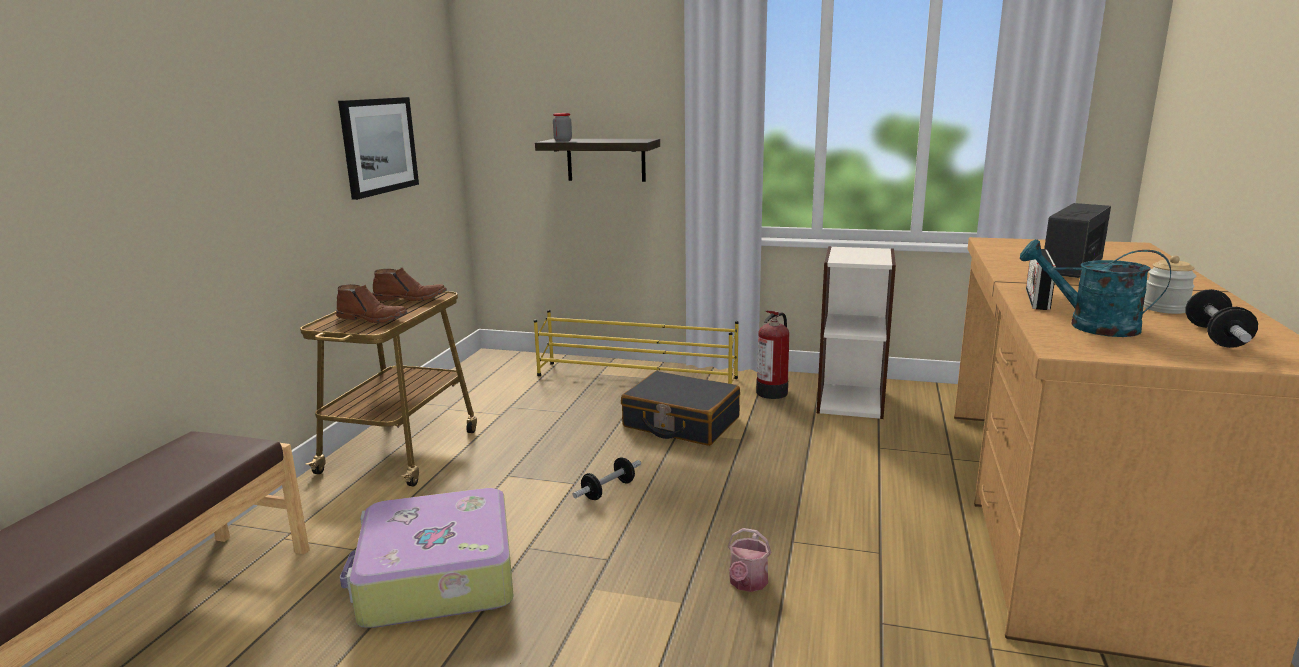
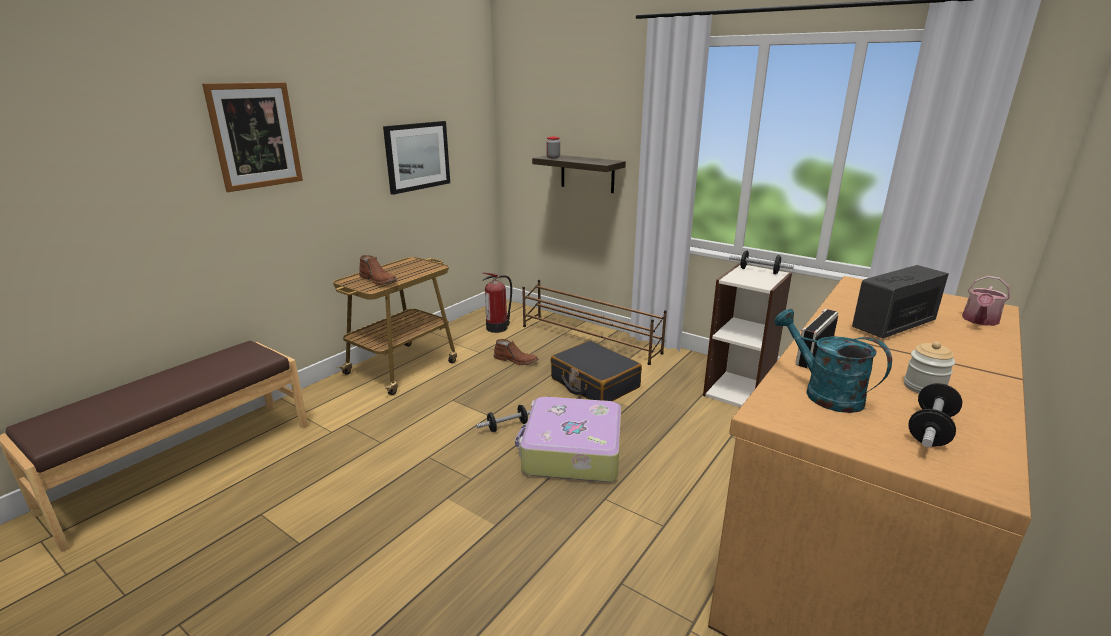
camera: 20 degrees right, 5 degrees up
(183, 106) = (255, 136): none -> picture
(410, 298) = (416, 267): brown boot -> brown boot (516, 360)
(436, 577) = (362, 463): suitcase -> suitcase (571, 452)
(637, 377) = (590, 339): yellow shoe rack -> brown shoe rack
(747, 583) = (548, 523): watering can -> watering can (979, 321)
(773, 392) = (682, 370): fire extinguisher -> fire extinguisher (498, 327)
(859, 250) = (759, 271): none -> dumbbell

